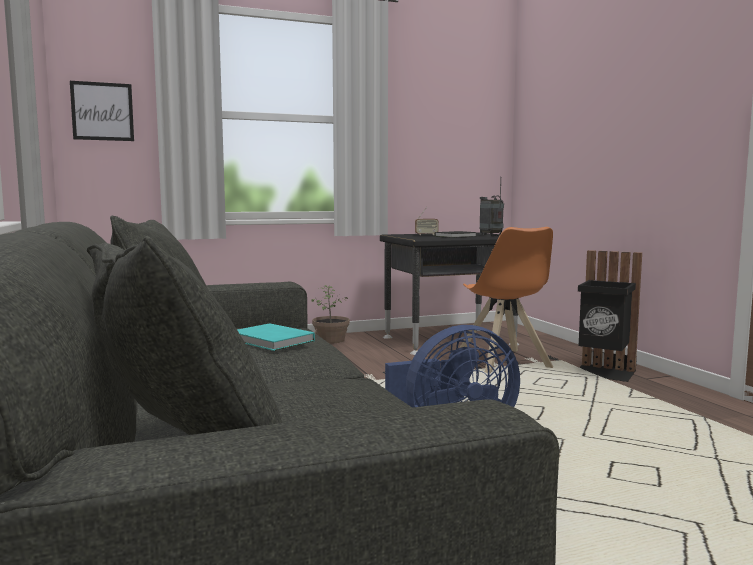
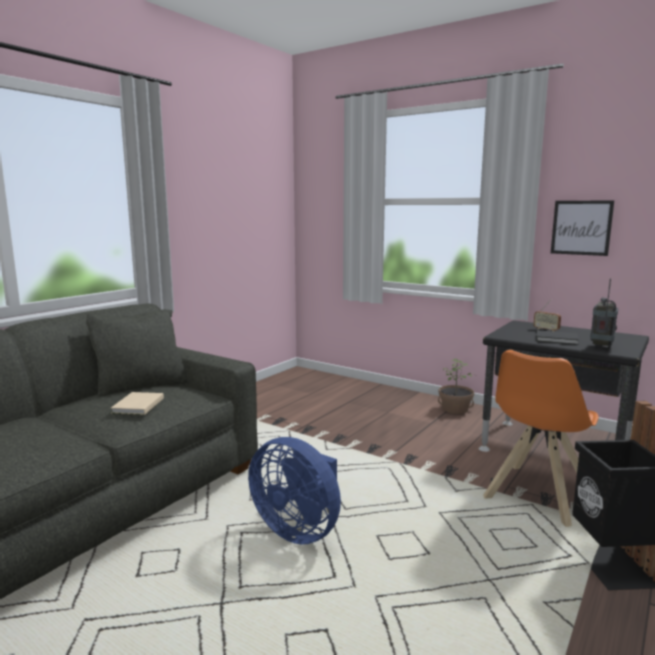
camera: 55 degrees right, 5 degrees up
(102, 111) = (319, 204): picture -> picture (581, 227)
(272, 341) = (137, 406): turquoise book -> beige book

